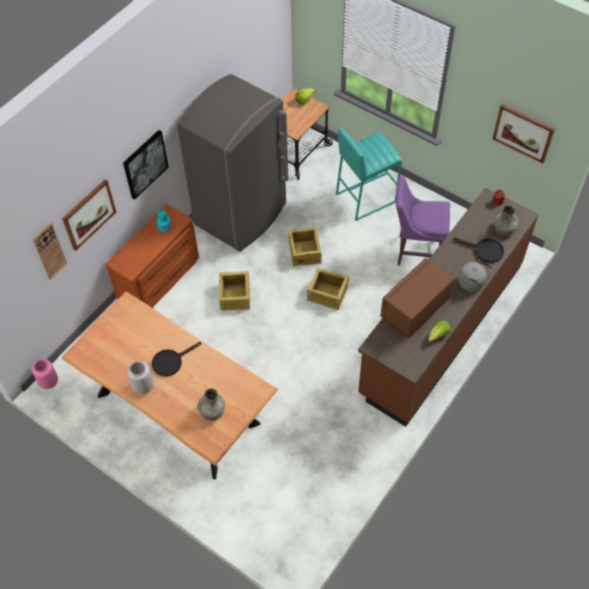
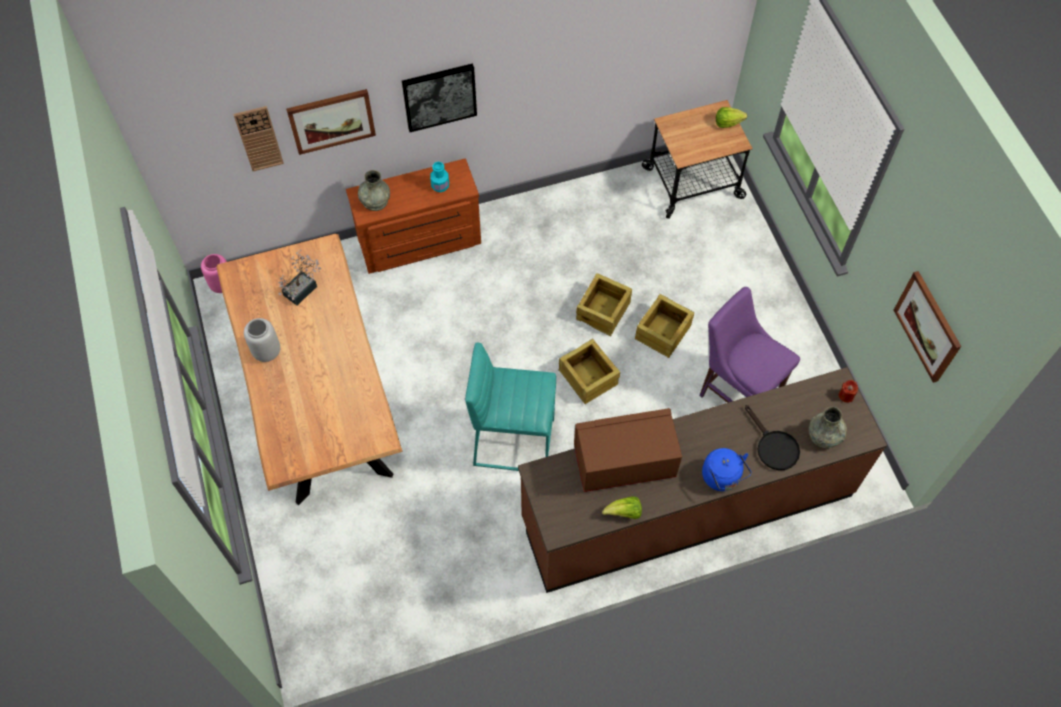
camera: 35 degrees right, 5 degrees up
(133, 335) = (303, 288): none -> potted plant
(171, 361) = (316, 343): black frying pan -> none
(212, 410) = (312, 427): grey vase -> grey vase (375, 200)
(234, 296) = (482, 313): crate -> crate (662, 332)
(242, 215) = (568, 222): grey fridge -> none
(365, 198) = (730, 288): turquoise stool -> turquoise stool (513, 441)
(473, 283) = (722, 478): grey kettle -> blue kettle

